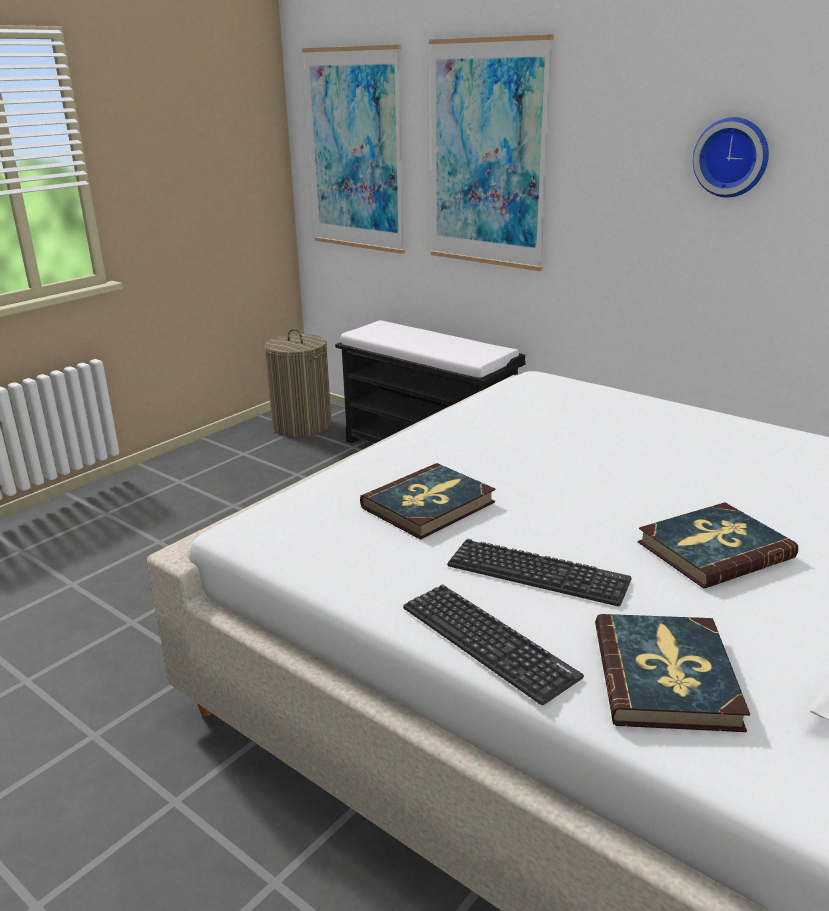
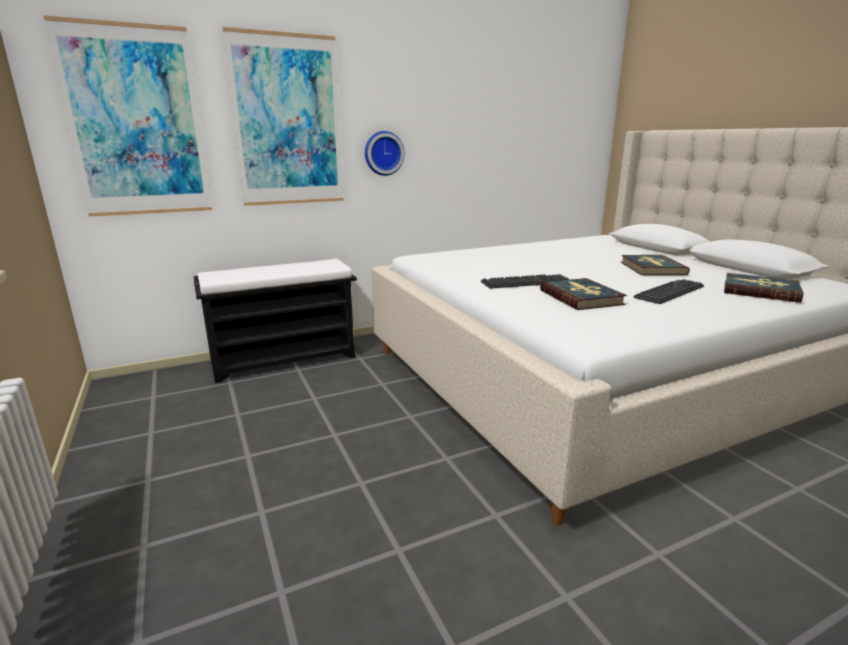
camera: 65 degrees left, 5 degrees down
(301, 425) = (148, 394): laundry basket -> none
(487, 641) = (737, 309): keyboard -> keyboard (525, 282)
(732, 157) = (449, 117): wall clock -> wall clock (383, 153)

